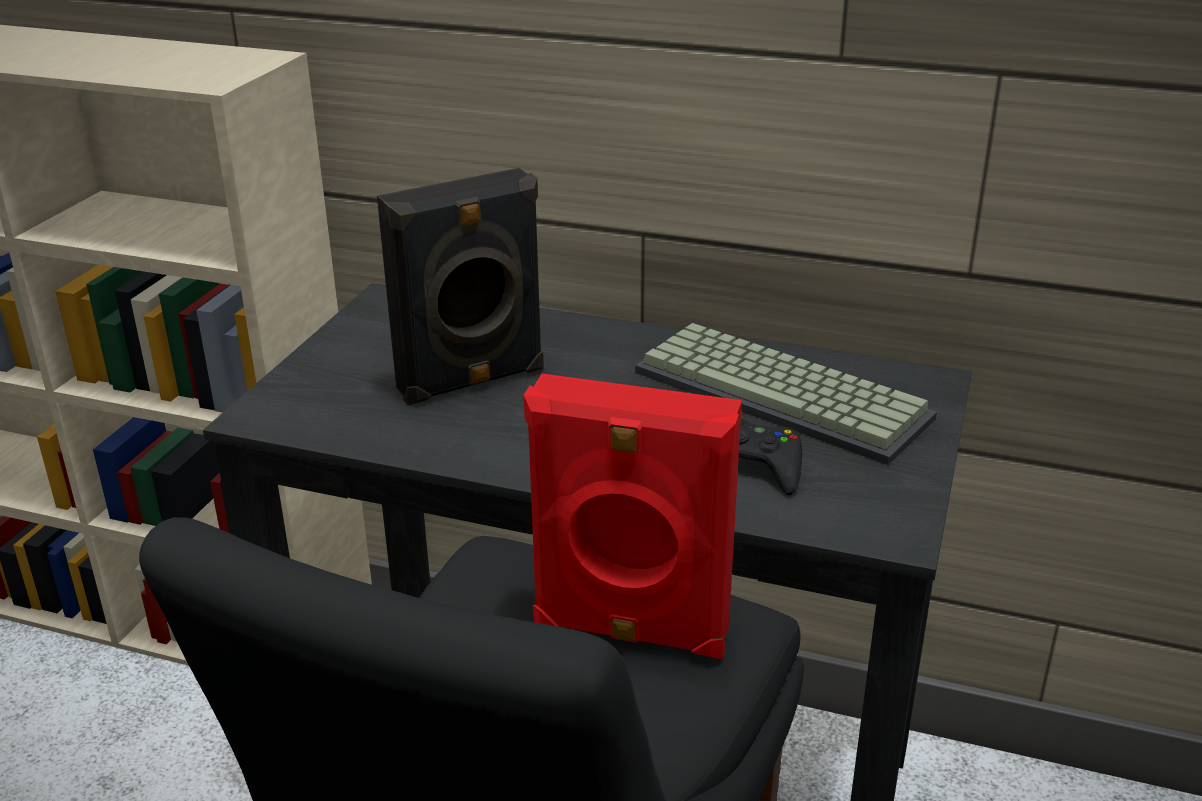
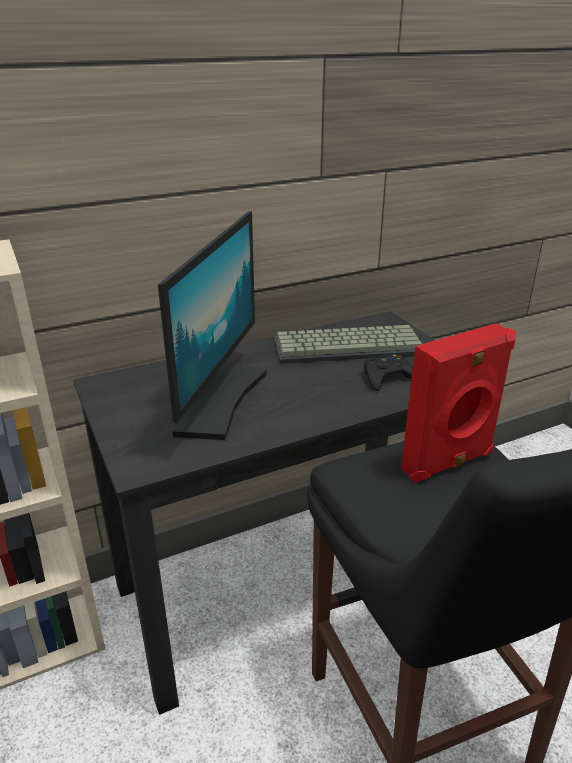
camera: 45 degrees left, 0 degrees up
(472, 381) = (217, 400): black speaker -> monitor

